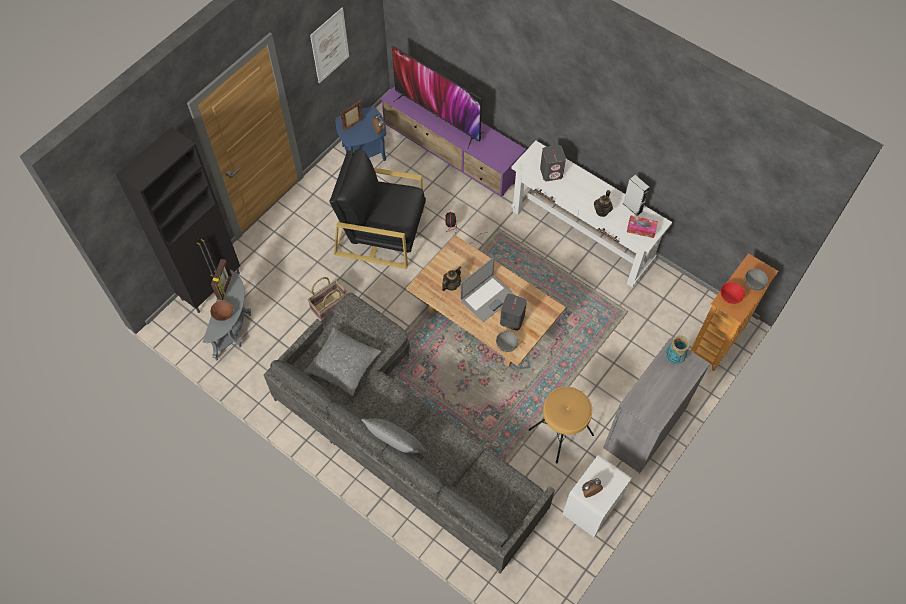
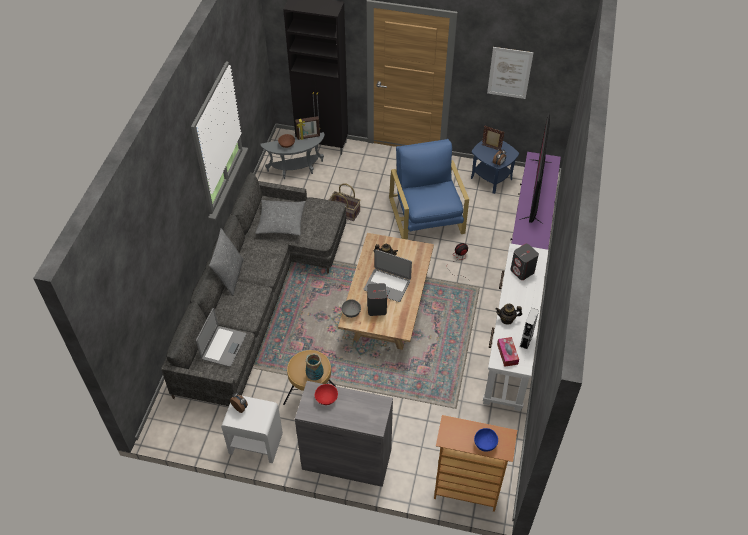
camera: 65 degrees right, 10 degrees down
(381, 231) = (426, 216): black armchair -> blue armchair
(493, 485) = (223, 346): none -> laptop
(674, 358) = (373, 407): vase -> vase (315, 376)
(730, 297) = (458, 428): red bowl -> red bowl (326, 398)
(753, 283) = (485, 443): grey bowl -> blue bowl

